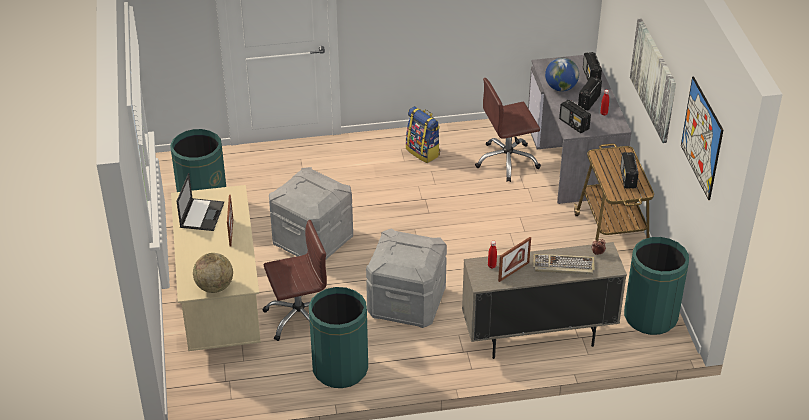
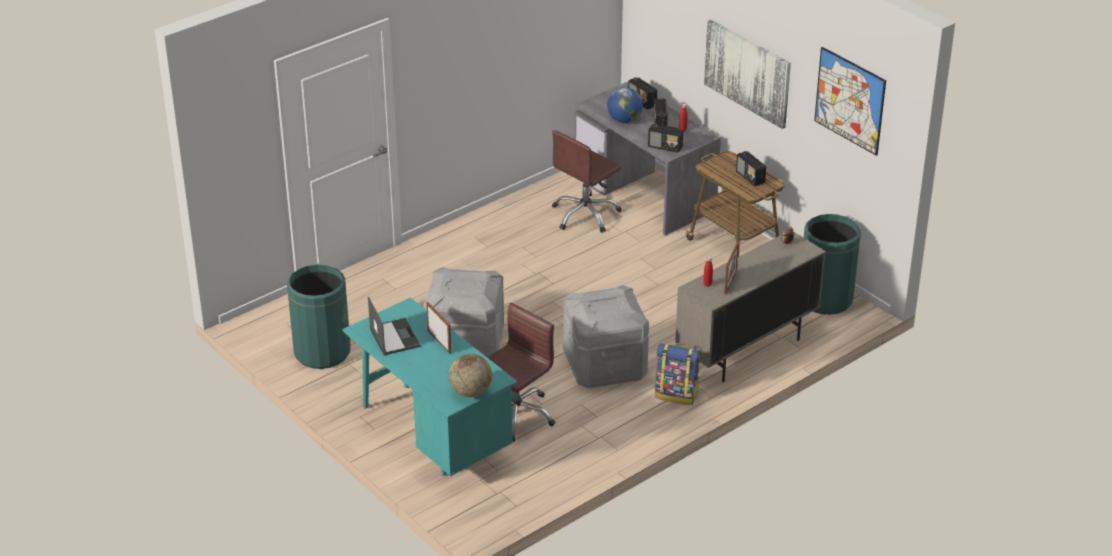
camera: 30 degrees left, 5 degrees down
(221, 308) = (431, 435): beige desk -> turquoise desk
(340, 368) = (594, 442): green trash can -> none
(423, 152) = (499, 233): backpack -> backpack (677, 394)
(563, 266) = (767, 263): keyboard -> none

